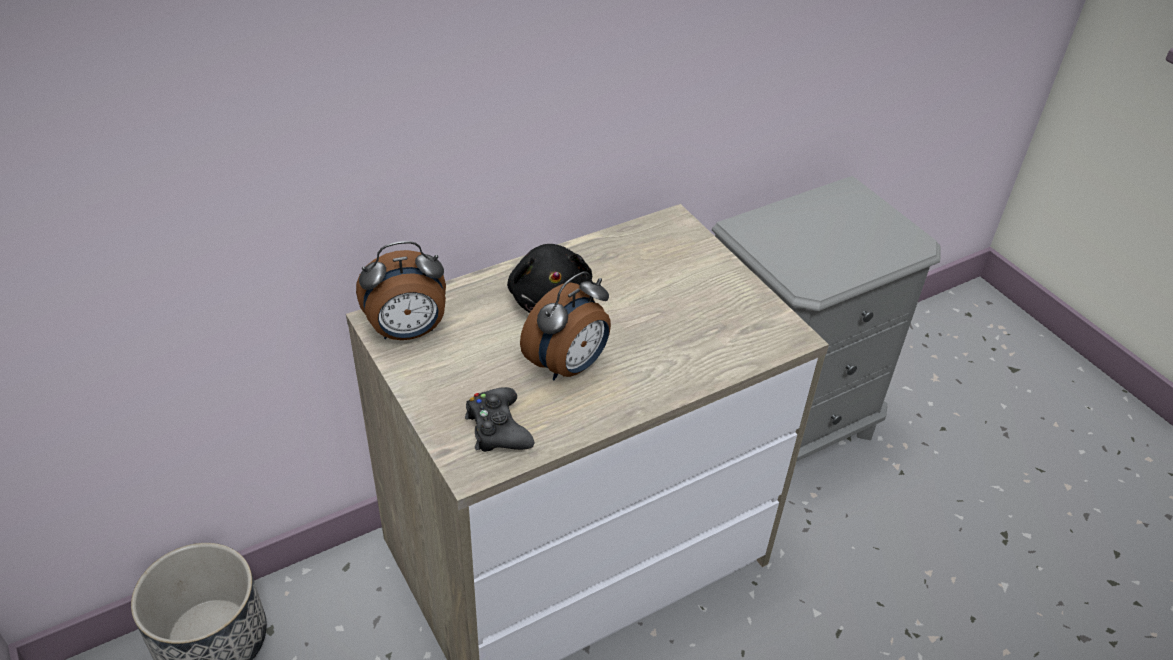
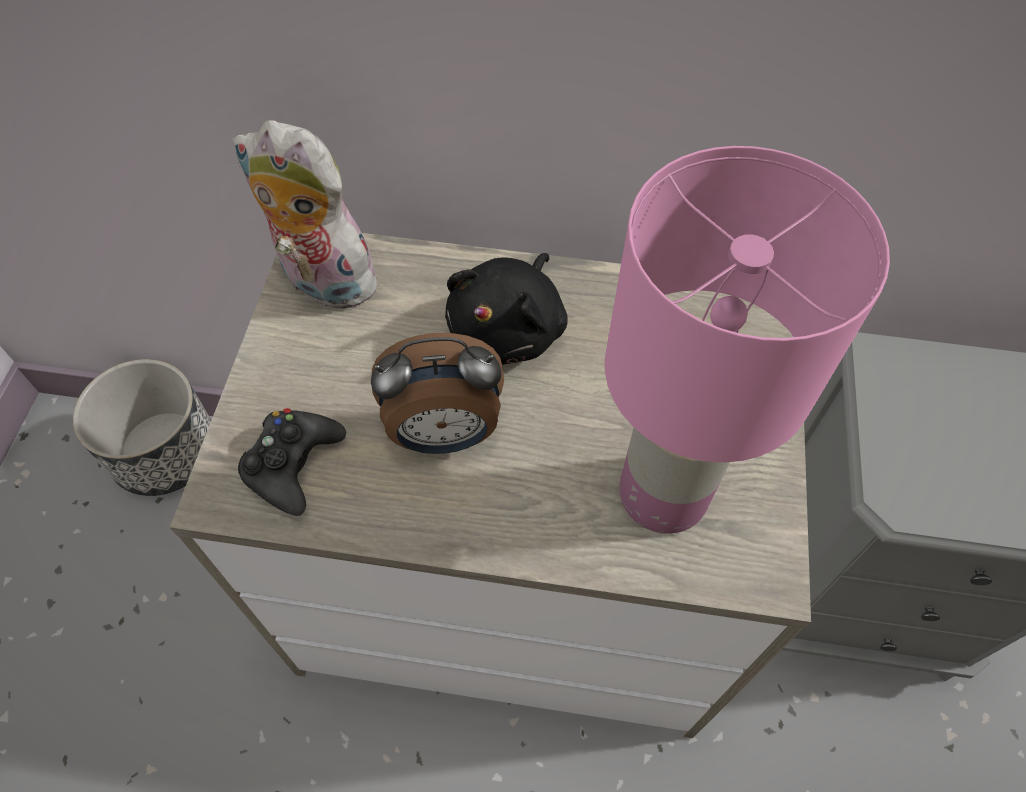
camera: 40 degrees right, 15 degrees up
(408, 332) = (322, 282): alarm clock -> plush toy
(709, 329) = (663, 491): none -> pink table lamp

